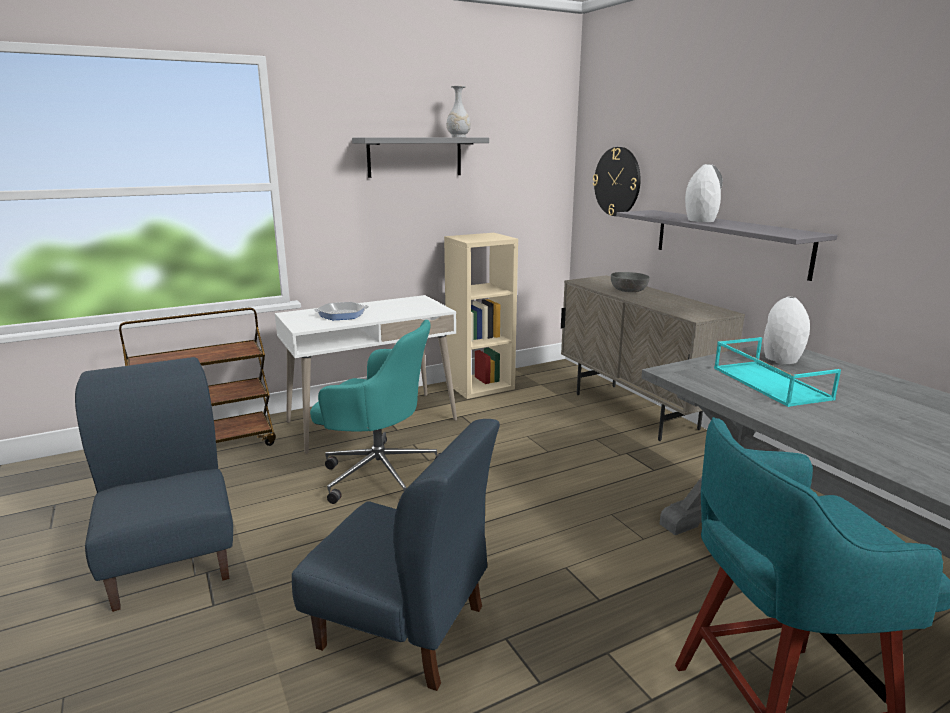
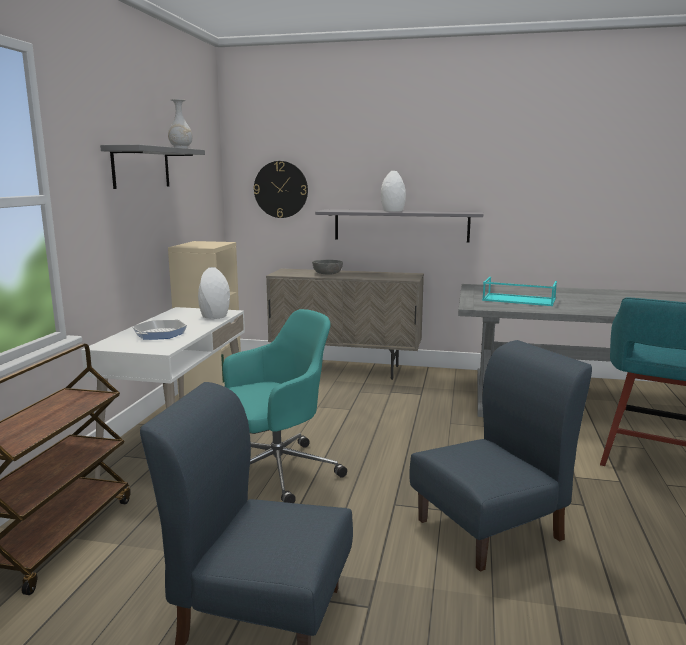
camera: 50 degrees left, 5 degrees down
(781, 360) = (491, 290): white vase -> white vase (215, 317)

